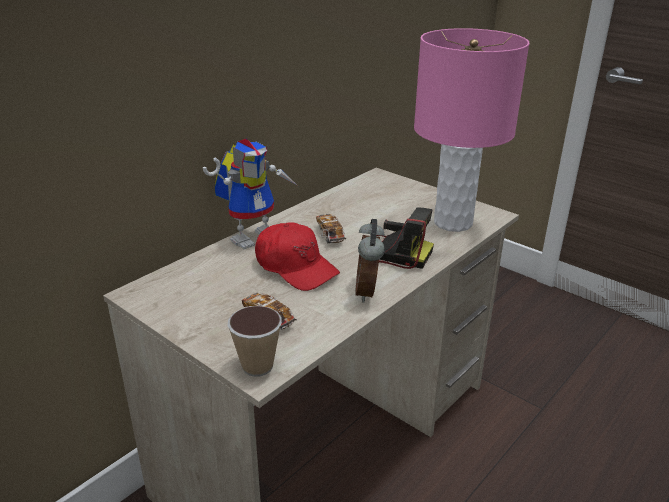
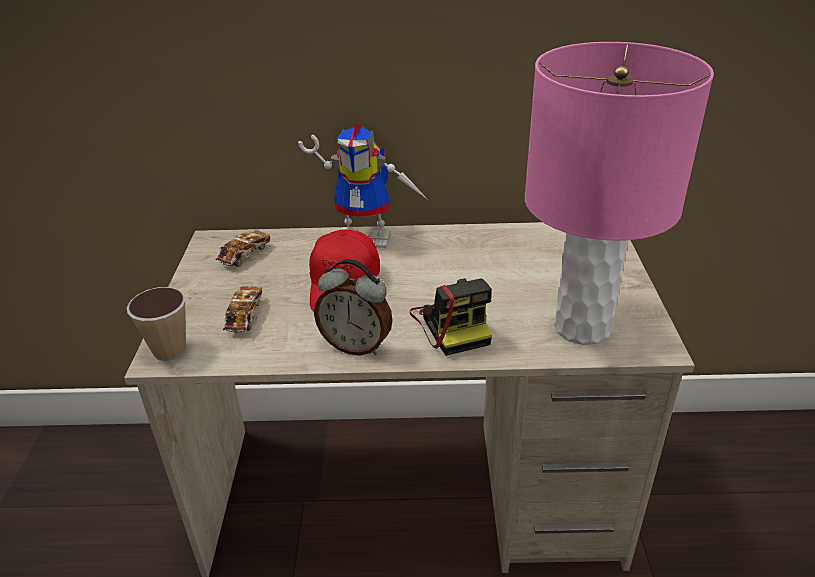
camera: 50 degrees right, 5 degrees up
(330, 235) = (430, 270): toy car -> toy car (245, 255)
(368, 292) = (356, 345): alarm clock -> alarm clock turned 120 degrees counterclockwise

